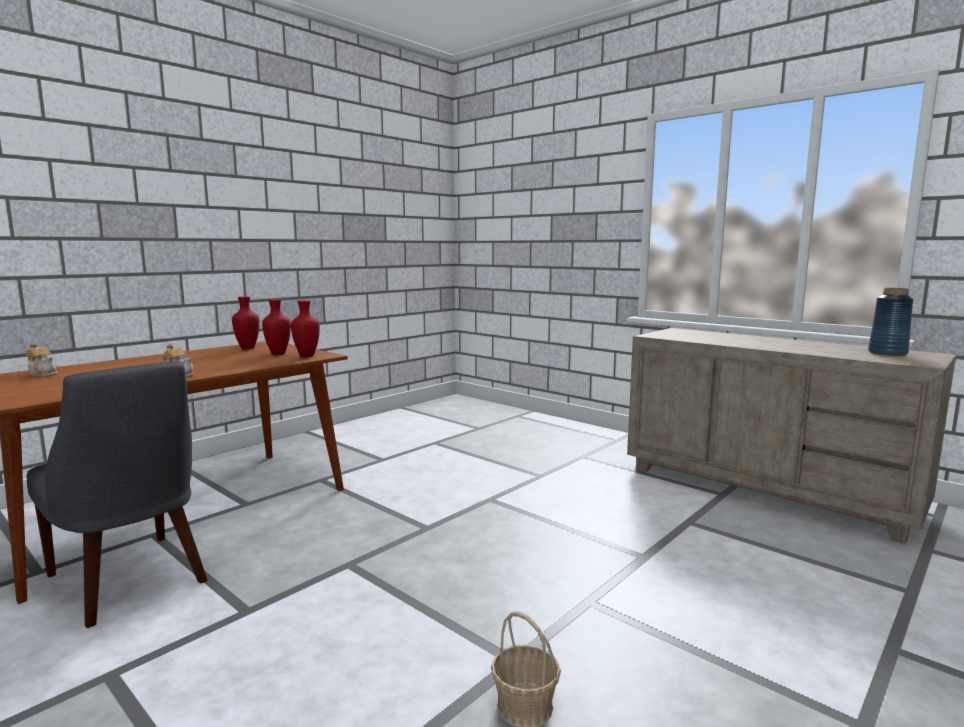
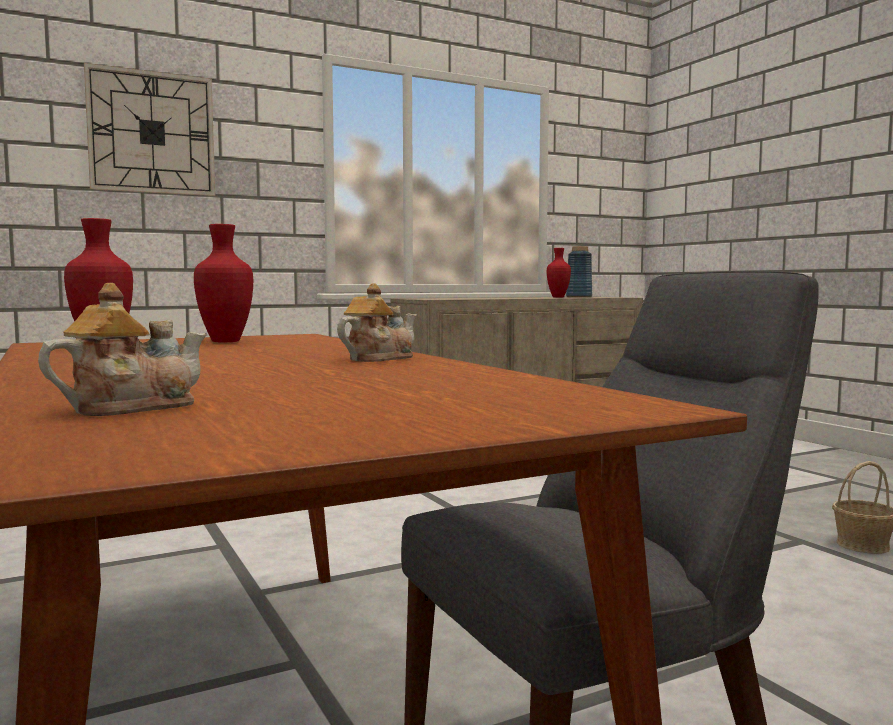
camera: 70 degrees left, 5 degrees down
(307, 356) = (287, 337): red vase -> red vase (557, 297)
(535, 202) = (152, 133): none -> wall clock

